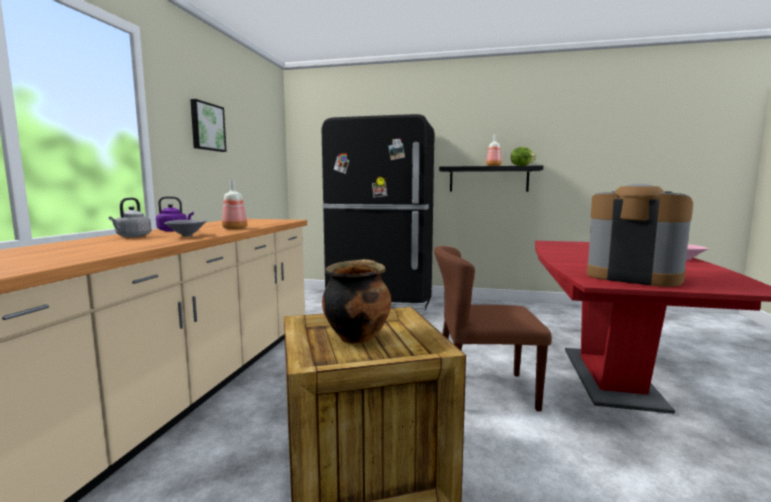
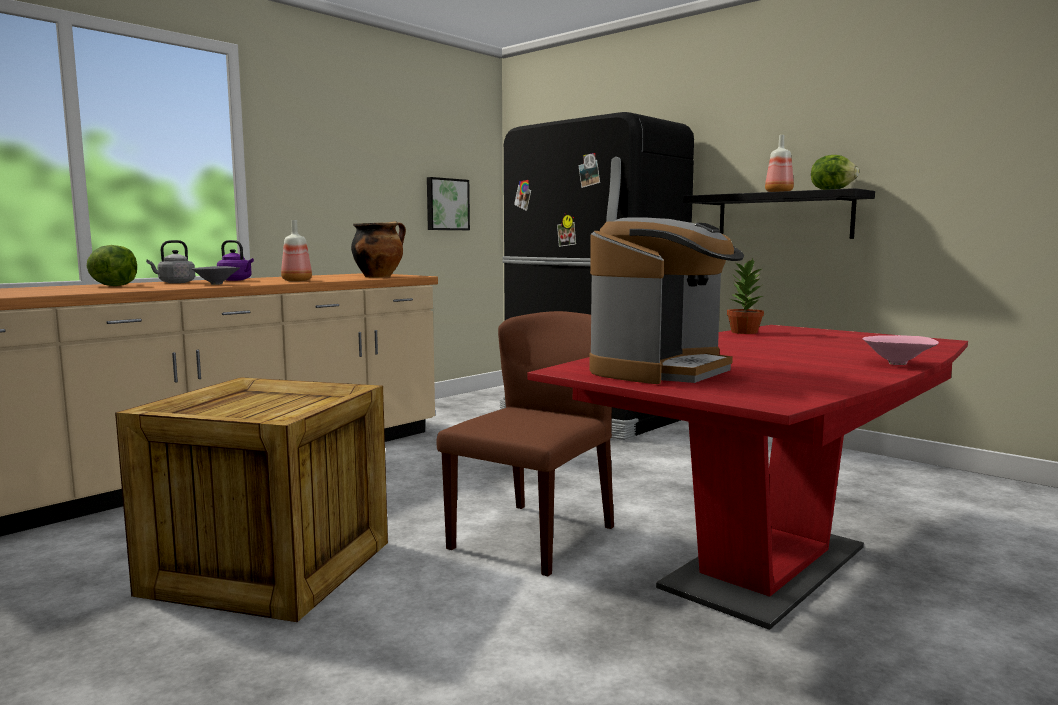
camera: 30 degrees right, 0 degrees up
(91, 244) = (114, 286): none -> lettuce
(207, 127) = (340, 153): picture -> picture (446, 204)
(357, 337) = (262, 403): cooking pot -> cooking pot (379, 277)
(483, 391) = (532, 536): brown chair -> brown chair turned 90 degrees clockwise
(548, 246) = (743, 332): none -> potted plant
(633, 276) = (661, 370): coffee machine -> coffee machine turned 60 degrees clockwise

